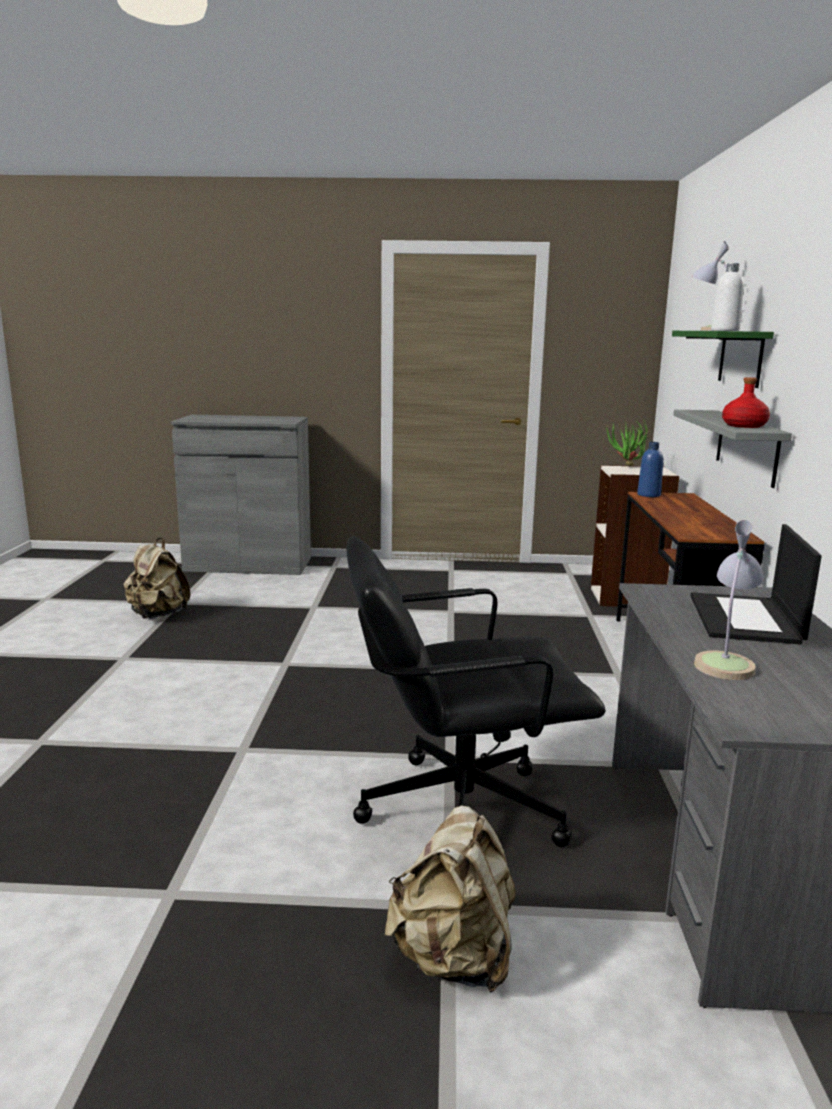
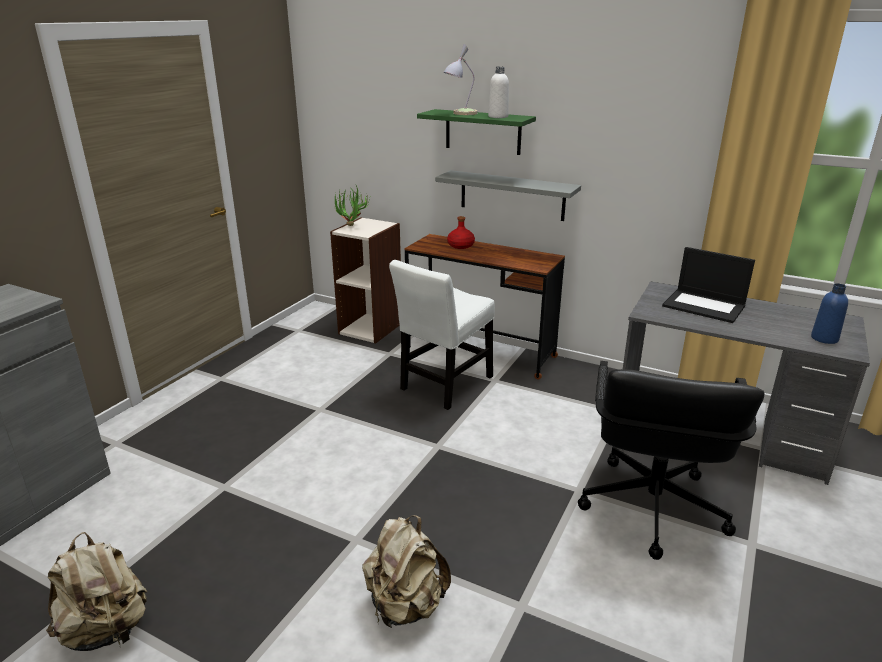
camera: 65 degrees left, 10 degrees up
(454, 957) = (798, 555): beige backpack -> beige backpack (405, 605)
(566, 651) = (444, 385): none -> white chair
(648, 495) = (422, 246): blue bottle -> blue bottle (824, 338)
(726, 662) = (771, 331): table lamp -> none
(744, 426) = (544, 185): red bottle -> red bottle (461, 246)

